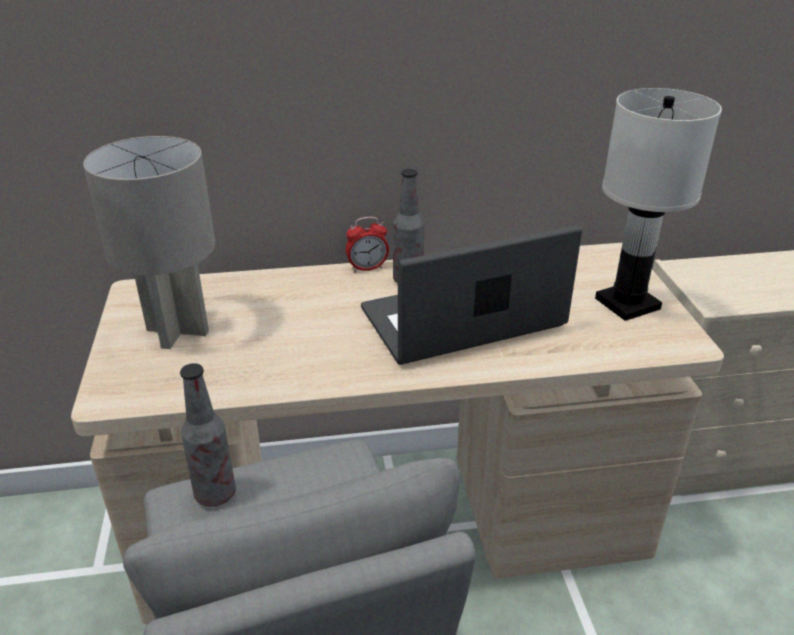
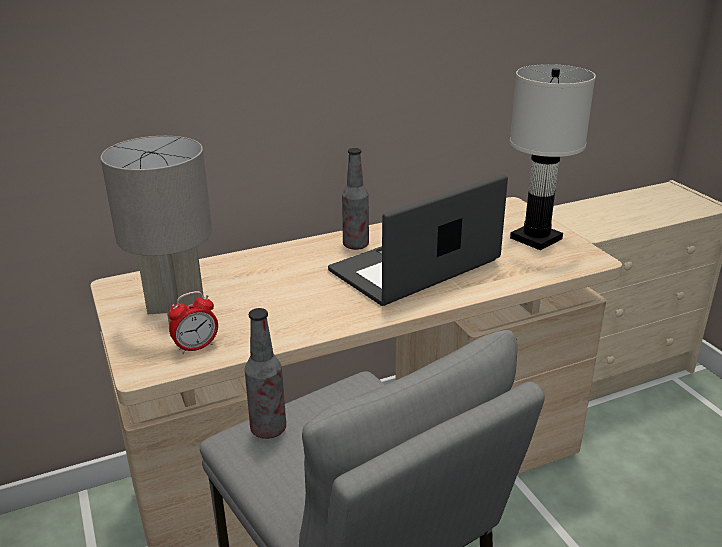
camera: 15 degrees left, 5 degrees down
(367, 268) = (316, 241): alarm clock -> alarm clock (196, 347)

